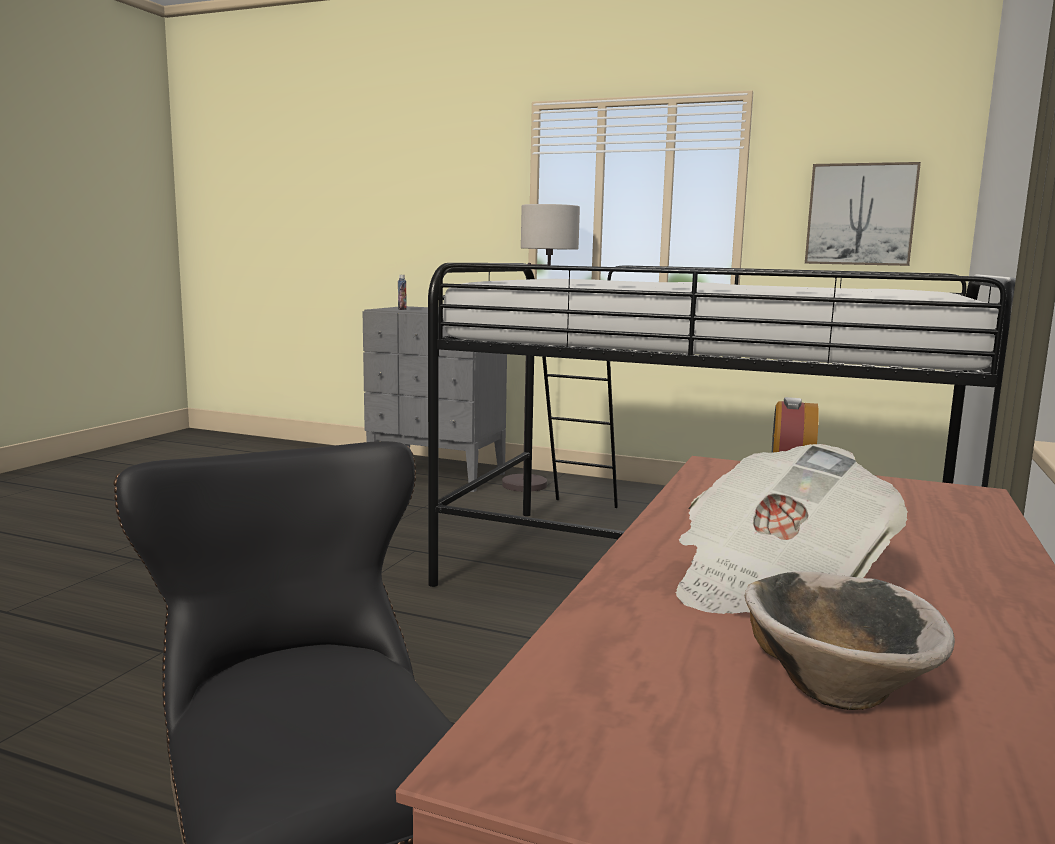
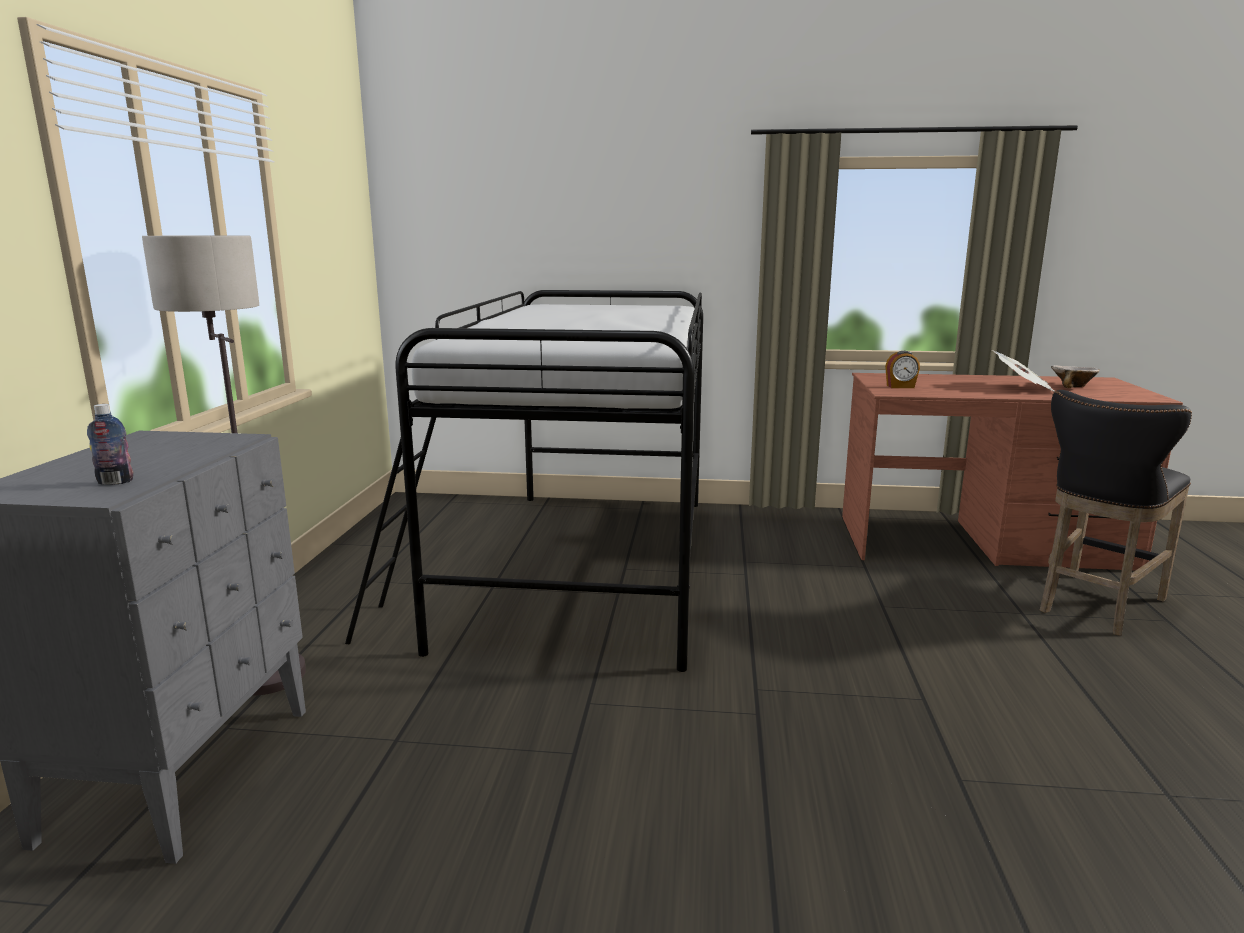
camera: 105 degrees left, 5 degrees up
(860, 214) = (335, 240): picture -> none

